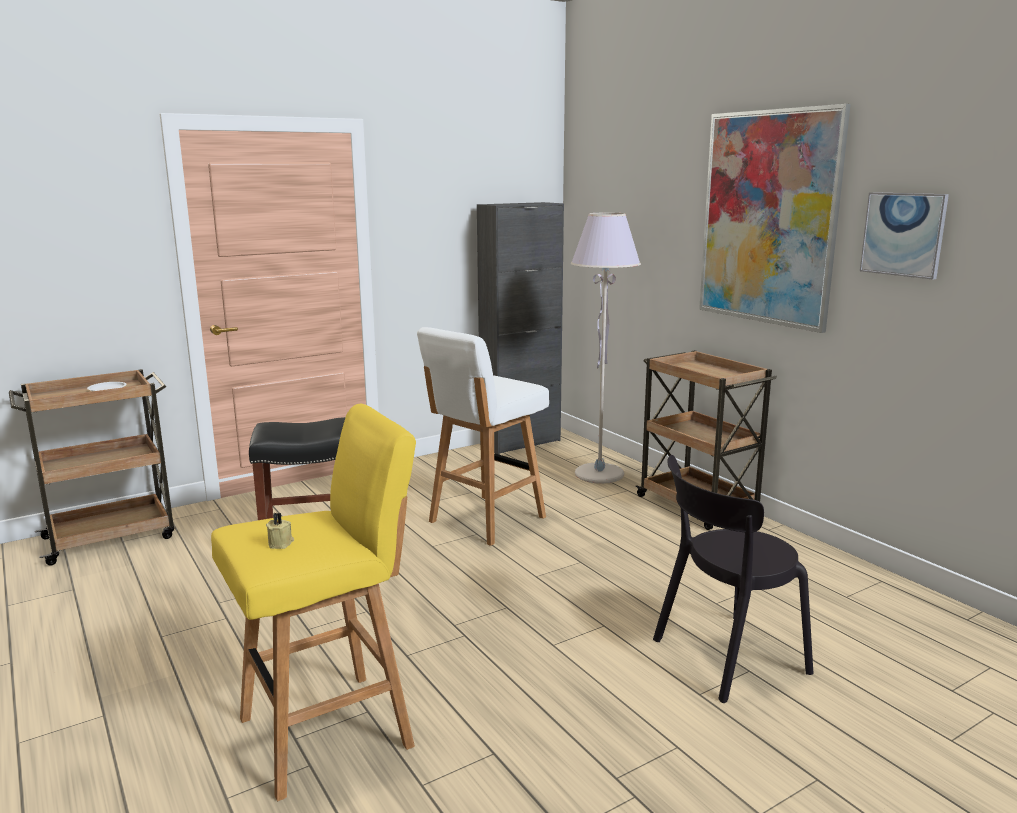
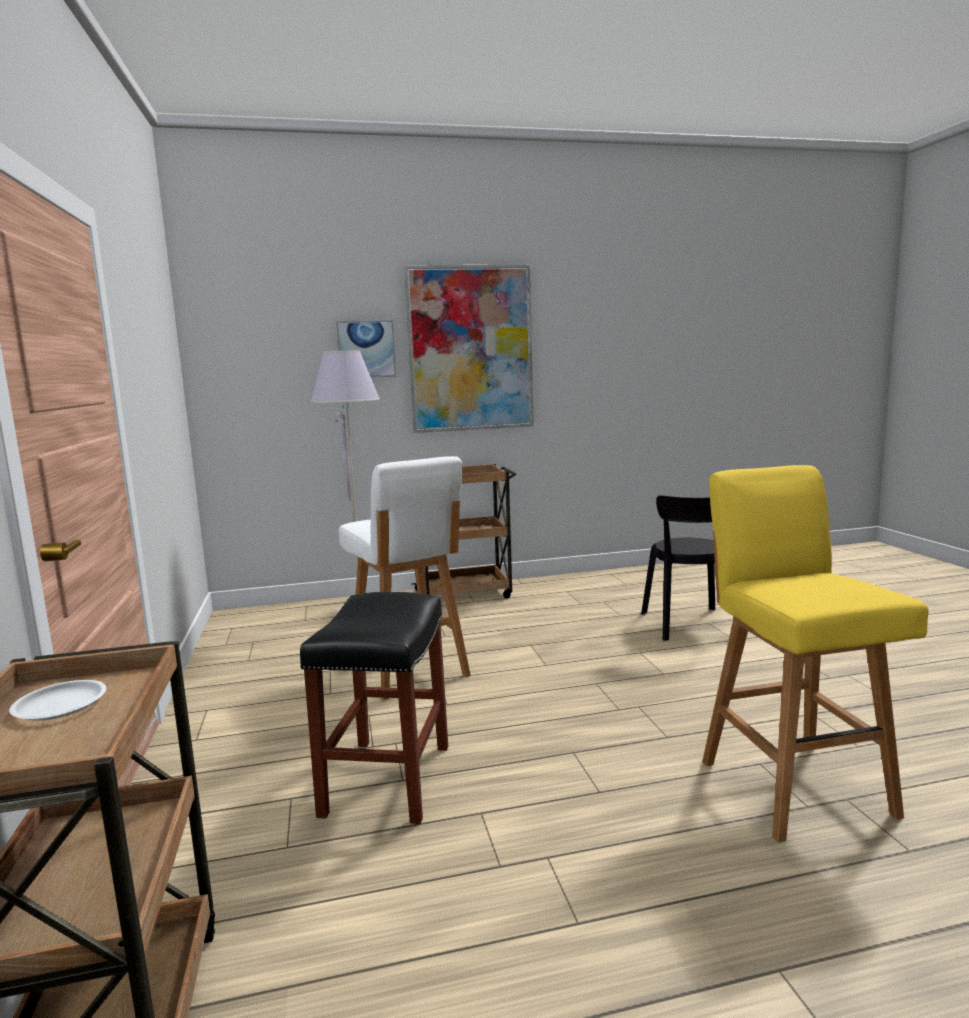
camera: 70 degrees left, 5 degrees down
(281, 543) = (846, 585): beige candle -> none
(520, 443) = (227, 632): black cabinet -> none
(903, 234) = (578, 351): picture -> picture (366, 349)

